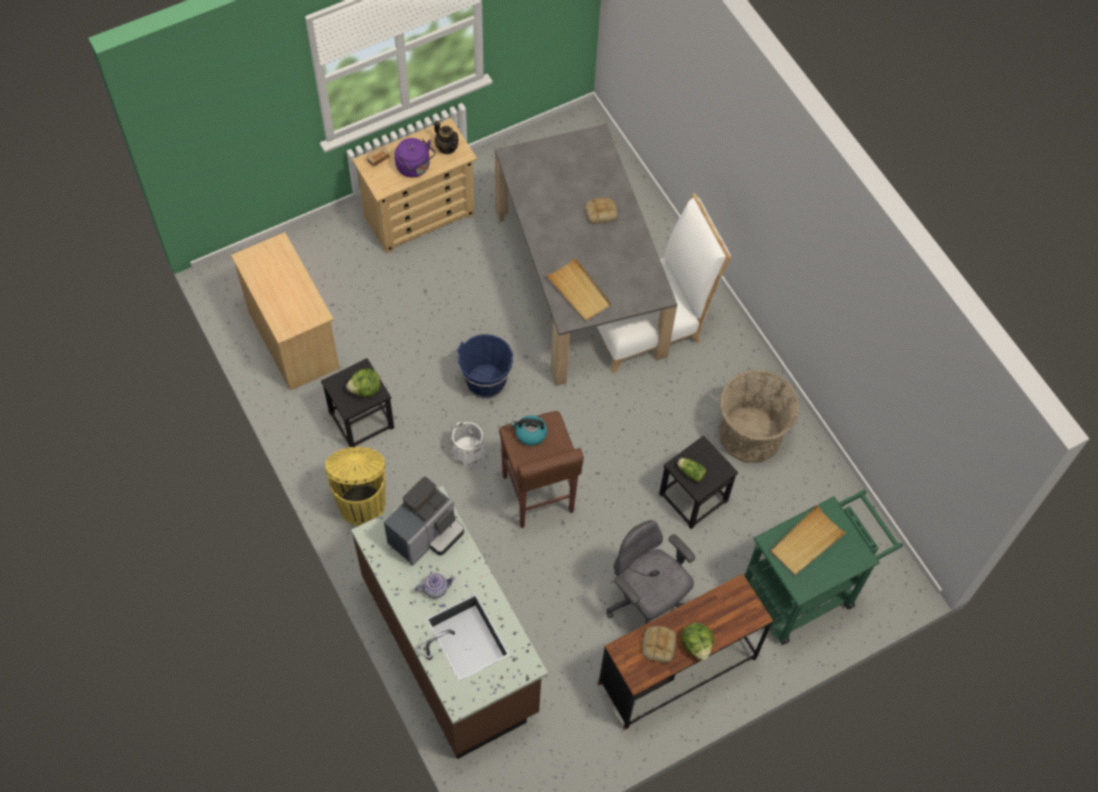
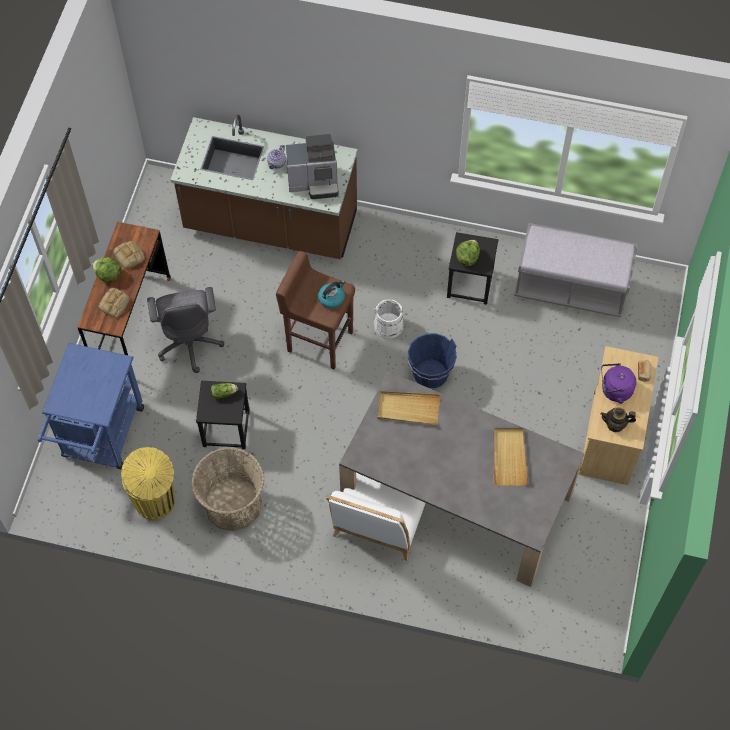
camera: 135 degrees right, 0 degrees up
(293, 339) = (570, 288): beige dresser -> grey bench
(362, 503) = (409, 243): yellow trash can -> yellow trash can (156, 502)
(426, 535) = (314, 182): coffee machine -> coffee machine turned 90 degrees counterclockwise
(601, 212) = (462, 479): bread -> bread (114, 304)
(645, 601) = (190, 343): grey office chair -> grey office chair turned 75 degrees clockwise
(806, 542) = (98, 382): beige tray -> beige tray (509, 457)
(806, 590) = (101, 439): green cart -> blue cart

